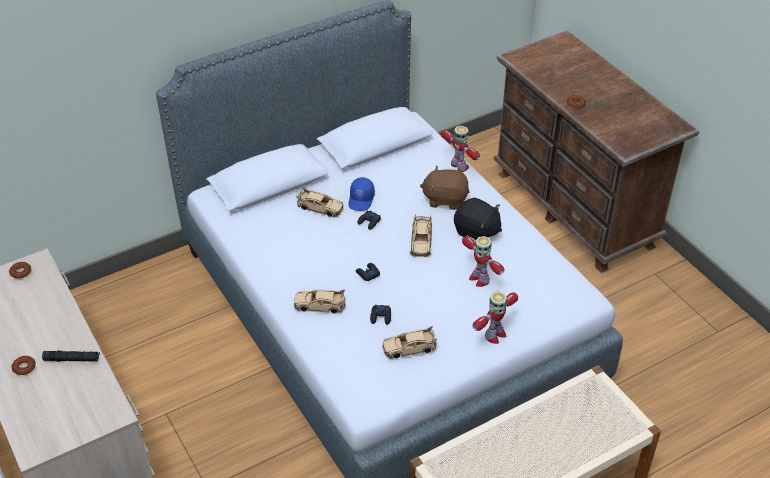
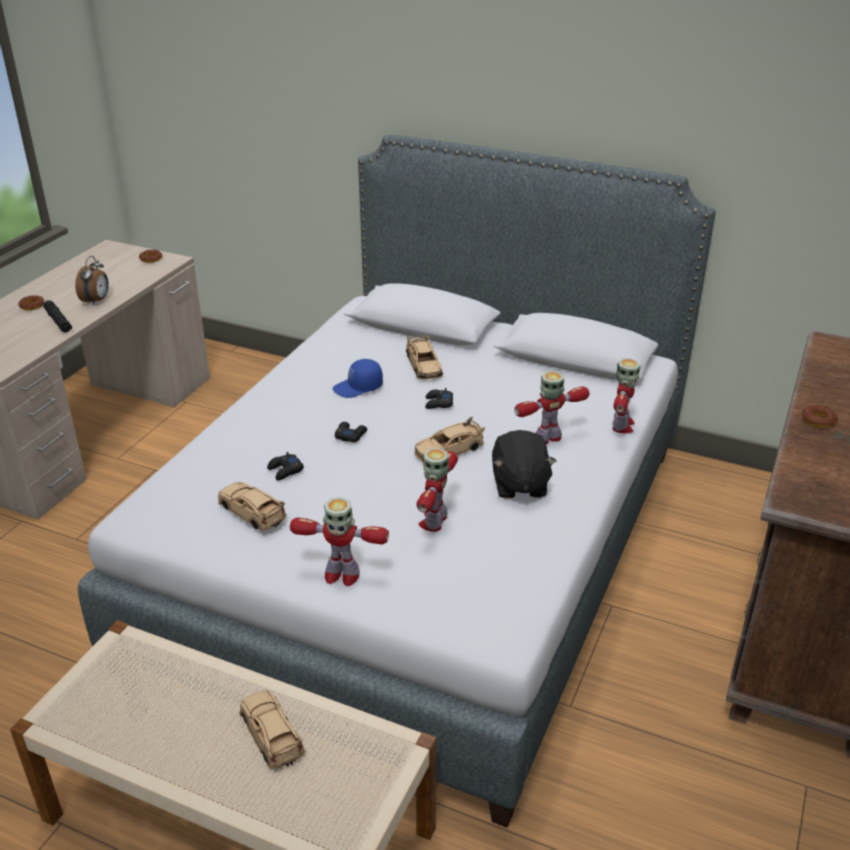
camera: 55 degrees right, 10 degrees down
(61, 327) = (97, 301): none -> alarm clock
(320, 305) = (268, 425): beige toy car -> beige toy car (271, 734)
(361, 199) = (469, 384): blue cap -> blue cap (358, 388)
(445, 199) = (547, 438): brown plush toy -> toy robot

